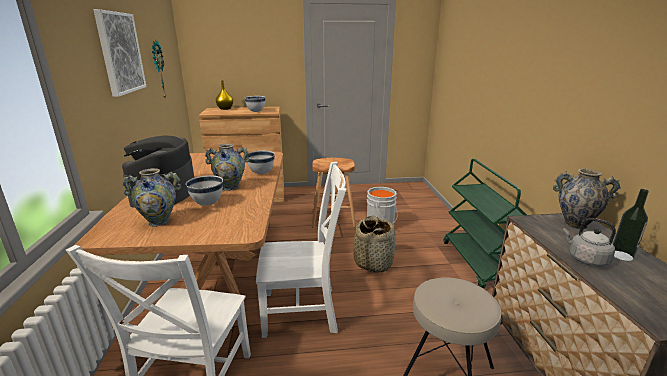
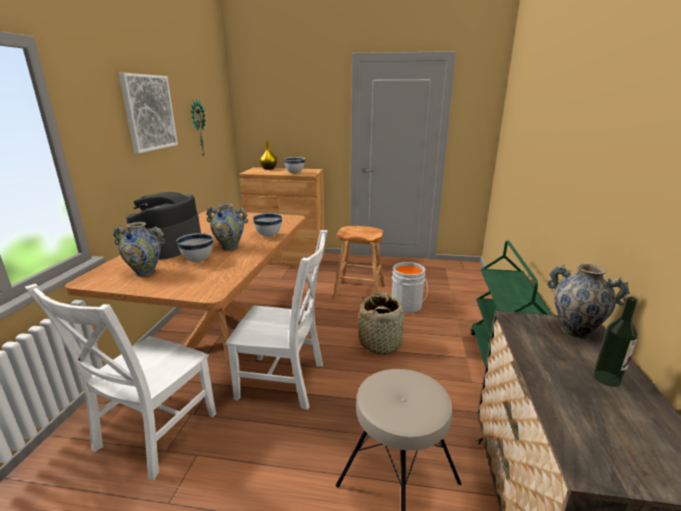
camera: 15 degrees right, 0 degrees up
(585, 259) = (552, 374): grey kettle -> none

